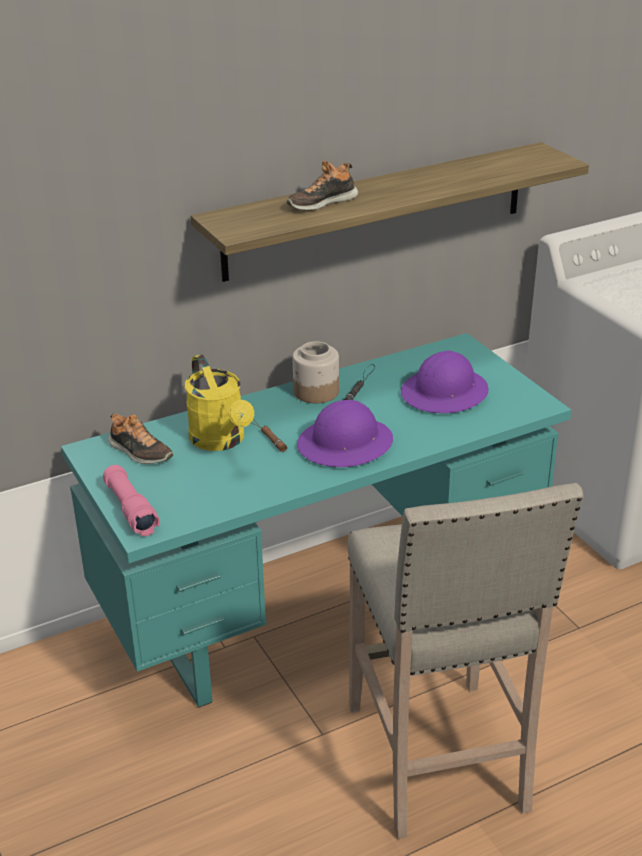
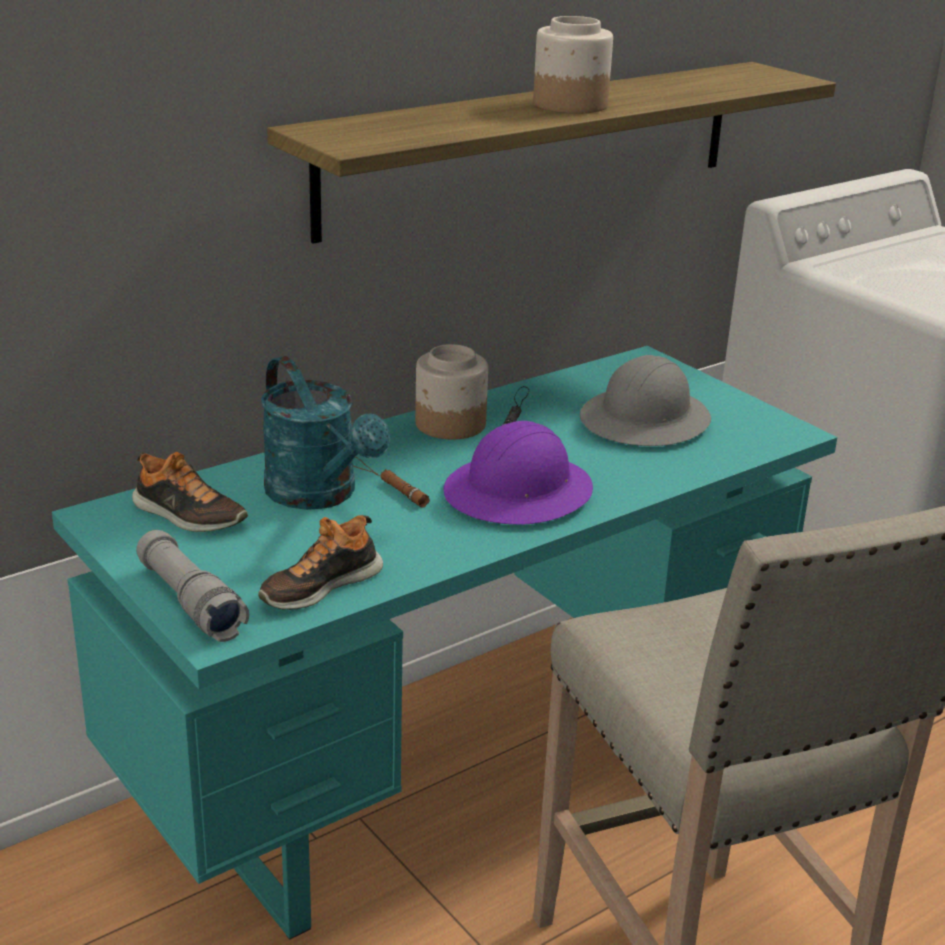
camera: 10 degrees left, 5 degrees down
(131, 509) = (190, 602): pink flashlight -> grey flashlight
(221, 441) = (320, 495): yellow watering can -> turquoise watering can
(321, 202) = (470, 115): shoe -> shoe (320, 586)
(391, 191) = (569, 105): none -> jar
(445, 393) = (645, 421): purple hard hat -> grey hard hat

